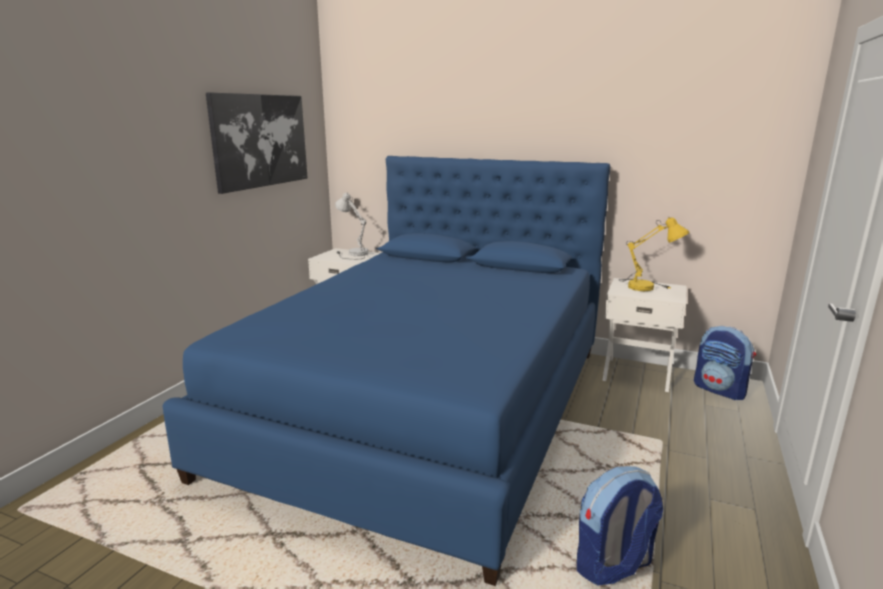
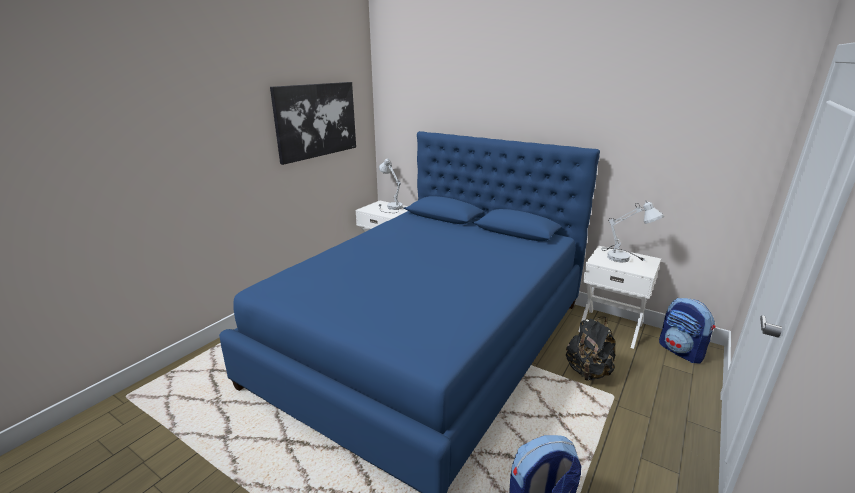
camera: 10 degrees right, 5 degrees up
(626, 420) = (588, 372): none -> black backpack
(647, 287) = (624, 258): yellow table lamp -> white table lamp

